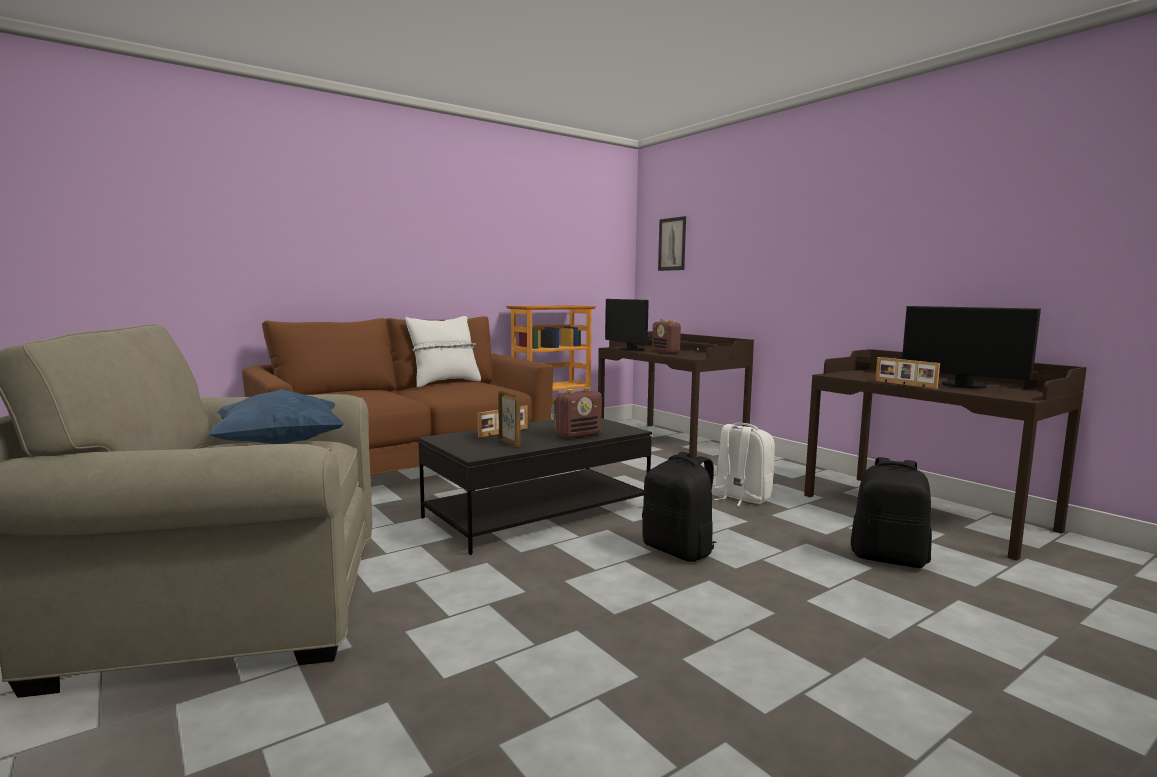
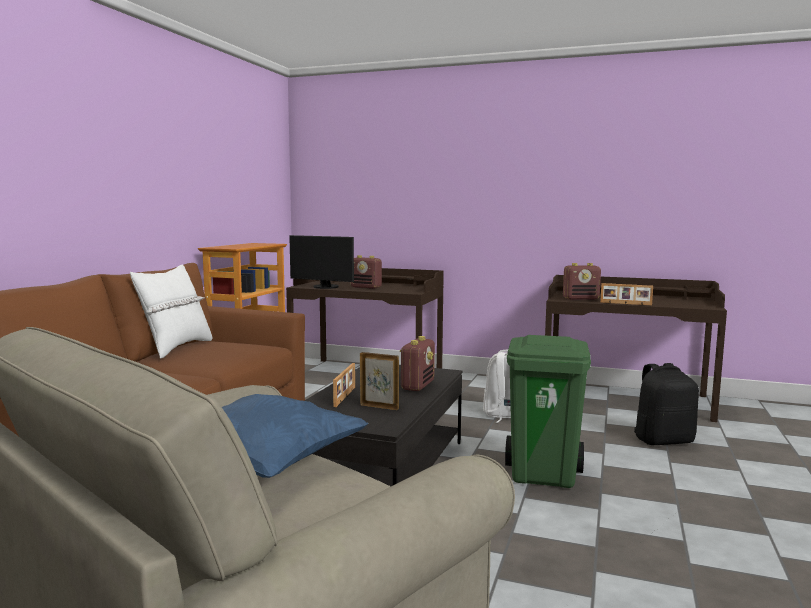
camera: 35 degrees left, 0 degrees up
(672, 244) = (339, 178): picture -> none
(679, 550) = (544, 475): black backpack -> green trash can
(863, 376) = (581, 299): none -> radio
(963, 386) = (655, 301): monitor -> none

